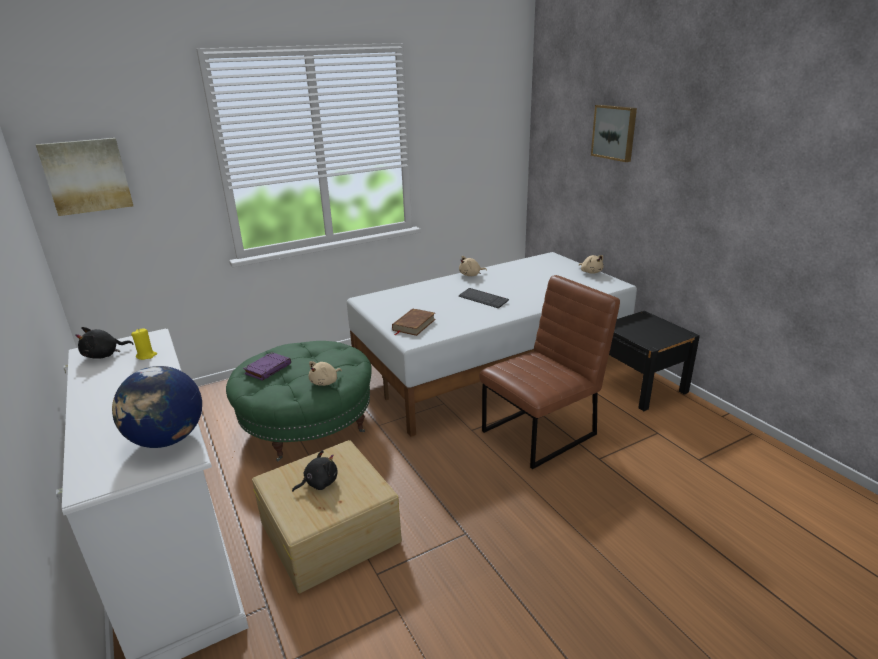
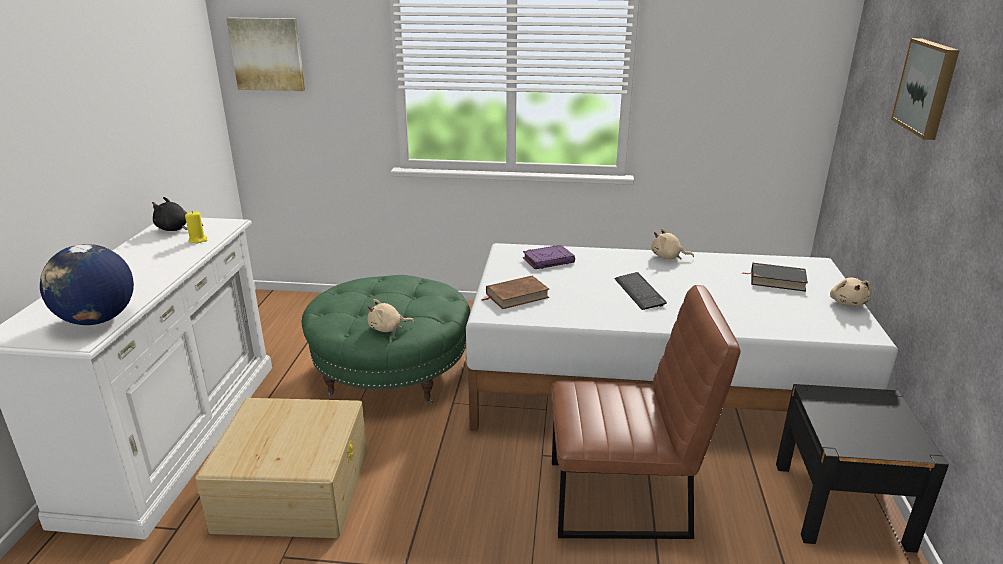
camera: 35 degrees right, 0 degrees up
(268, 369) = (357, 294): purple book -> purple book (548, 260)
(319, 483) = (284, 430): black plush toy -> none
(544, 270) = (777, 280): none -> black book

